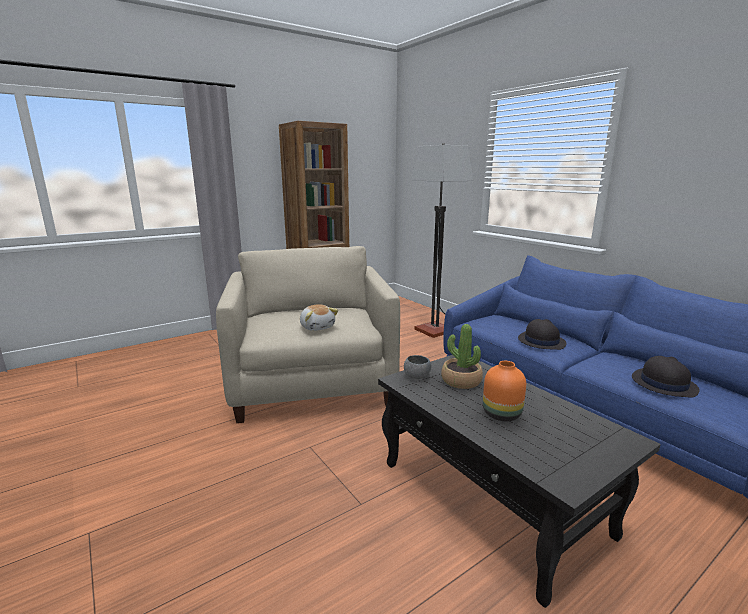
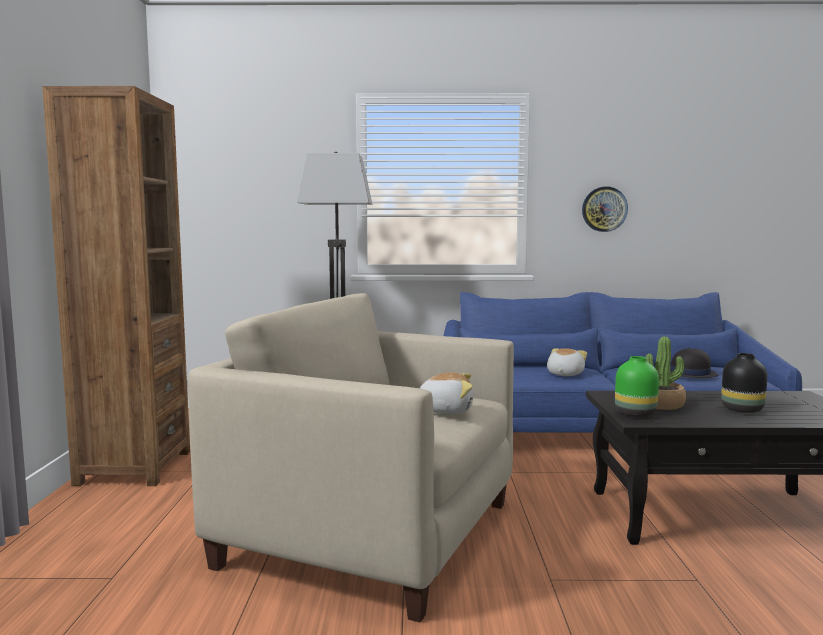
camera: 55 degrees left, 10 degrees down
(417, 376) = (635, 414): grey bowl -> green vase
(502, 414) = (742, 409): orange vase -> black vase
(541, 341) = (564, 374): black hat -> plush toy
(693, 189) = (604, 209): none -> wall clock

